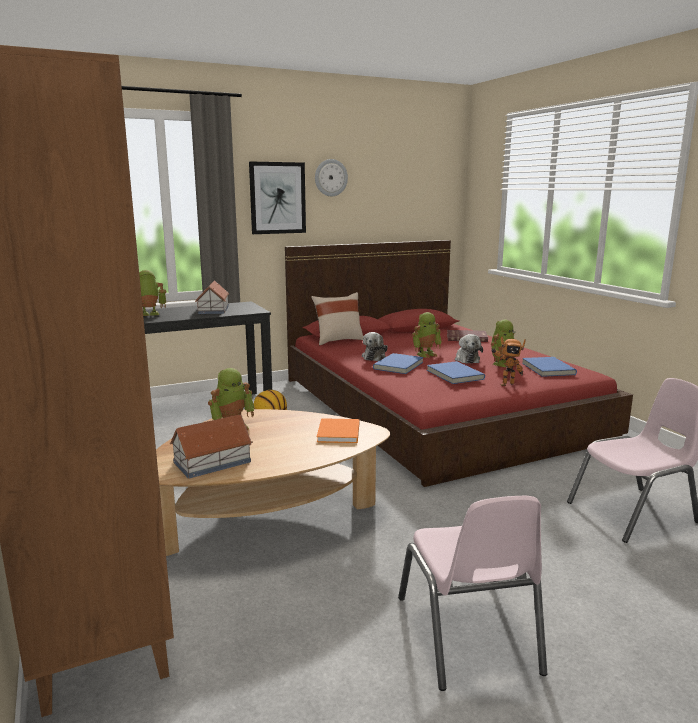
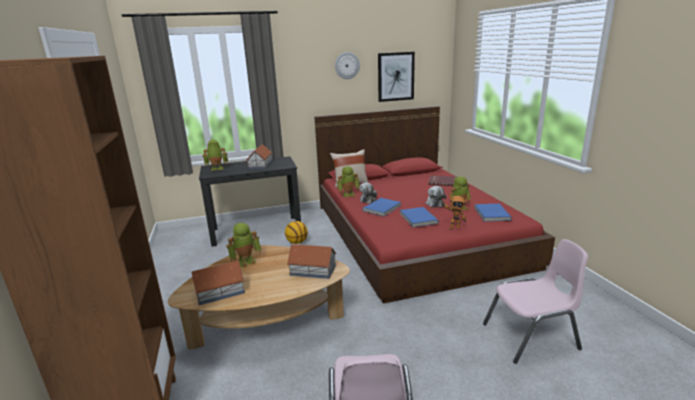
camera: 10 degrees right, 5 degrees up
(277, 198) = (308, 82): picture -> picture (395, 76)
(338, 433) = (313, 270): orange book -> toy house
(426, 354) = (406, 197): toy robot -> toy robot (348, 194)

